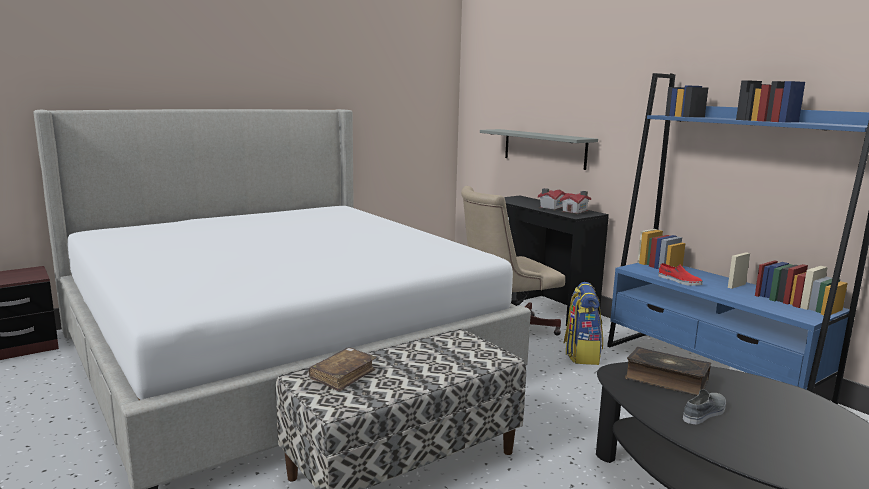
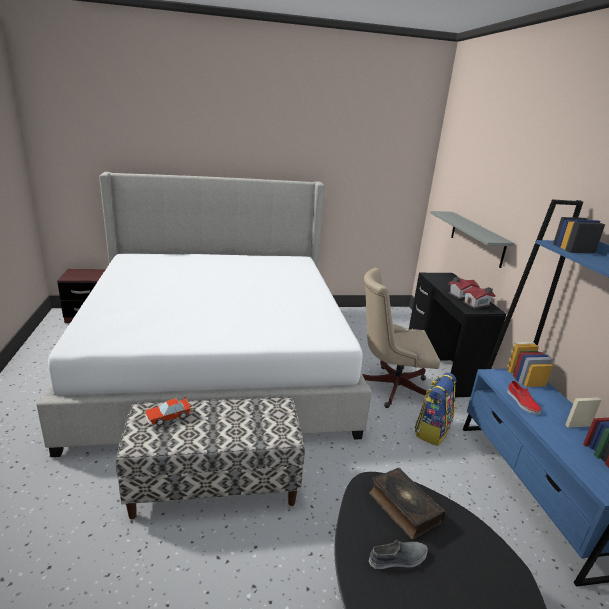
camera: 25 degrees right, 10 degrees up
(343, 376) = (168, 417): brown book -> toy car

